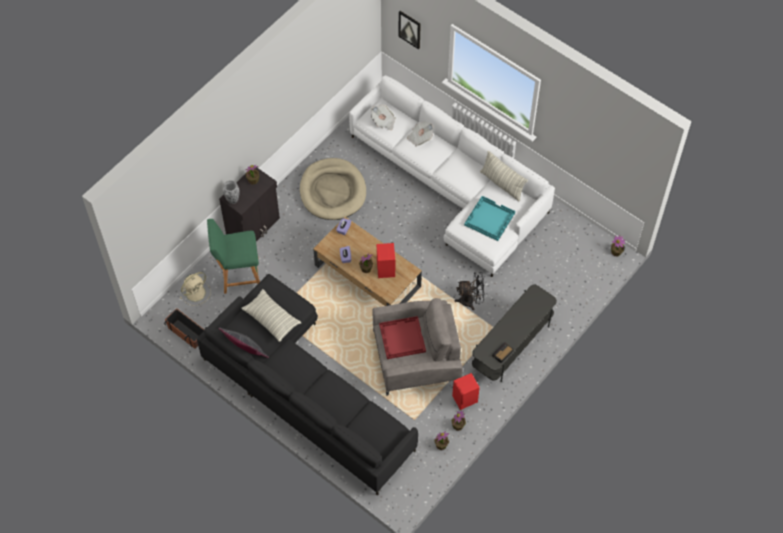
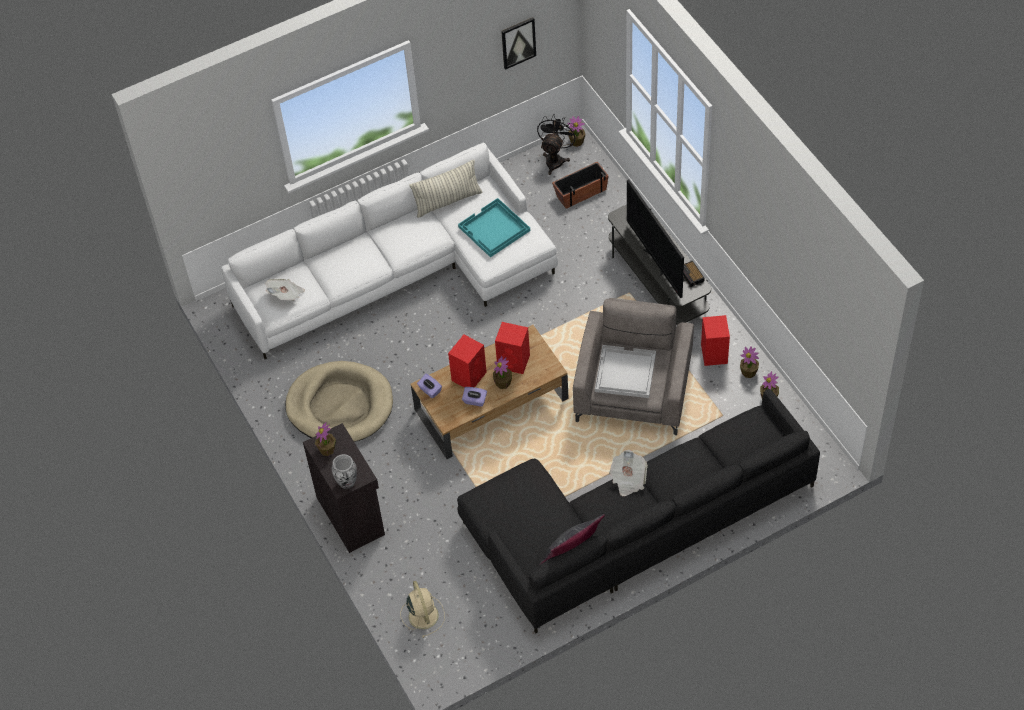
camera: 65 degrees left, 5 degrees down
(186, 333) = (483, 644): planter -> planter (581, 192)
(238, 275) = (419, 554): green stool -> none
(271, 319) = (534, 509): pillow -> none
(364, 247) = (469, 375): none -> red speaker
(402, 338) = (624, 373): red tray -> white tray
(410, 29) = (216, 174): picture -> picture (518, 42)
(420, 137) = (333, 263): newspaper -> newspaper (628, 479)
(470, 300) = (578, 305): black fan -> black fan (555, 159)
(505, 327) = (656, 261): none -> television

